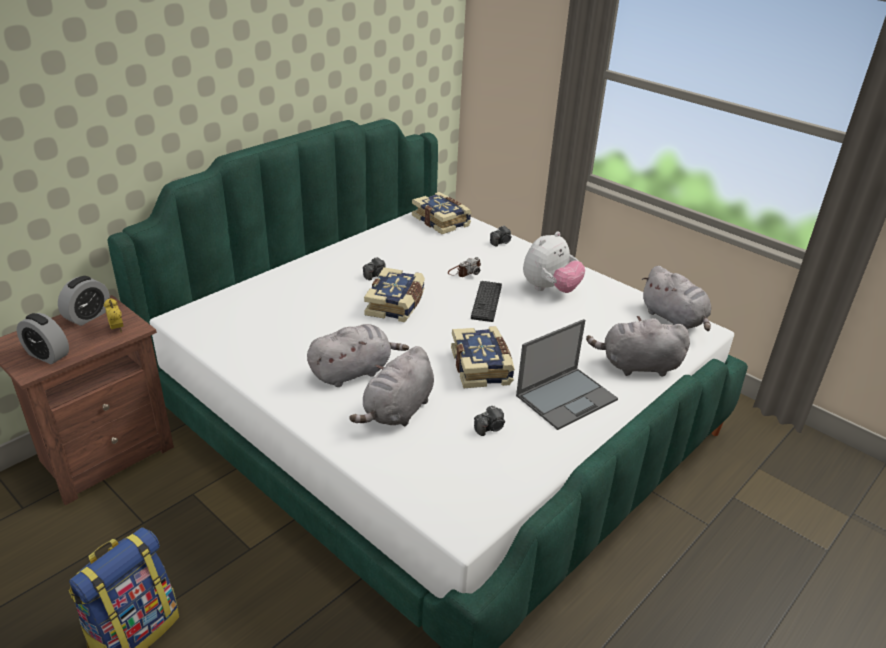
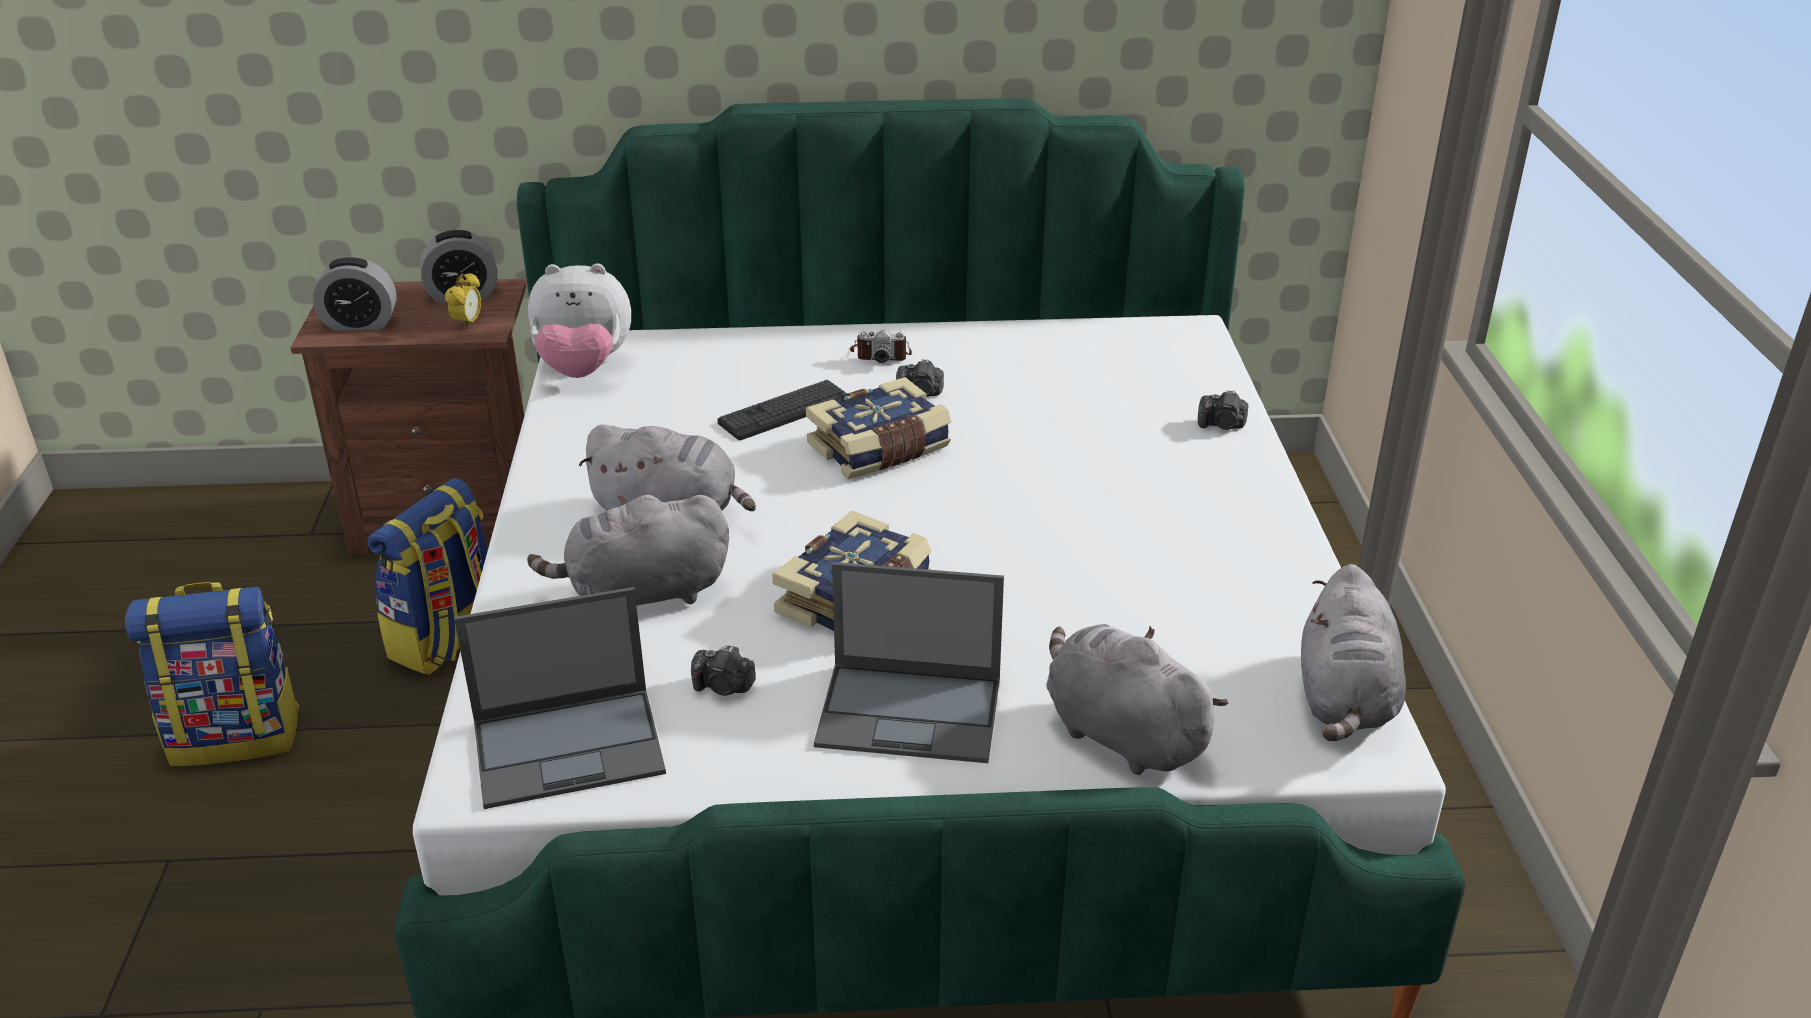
camera: 45 degrees right, 0 degrees up
(47, 355) = (360, 323): alarm clock -> alarm clock turned 75 degrees counterclockwise
(190, 513) = (448, 640): none -> backpack
(442, 221) = (1171, 350): book -> none
(464, 272) = (1072, 446): camera -> camera (880, 354)
(472, 487) = (571, 746): none -> laptop
(486, 301) = (1030, 507): keyboard -> keyboard (784, 411)
(550, 289) = (1179, 538): plush toy -> plush toy (584, 369)

